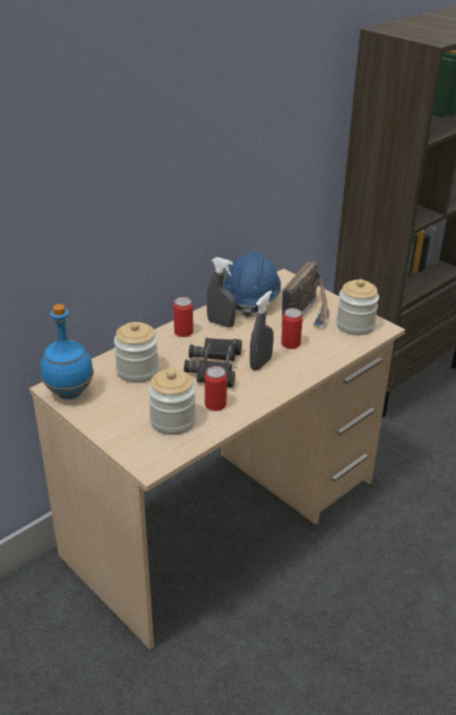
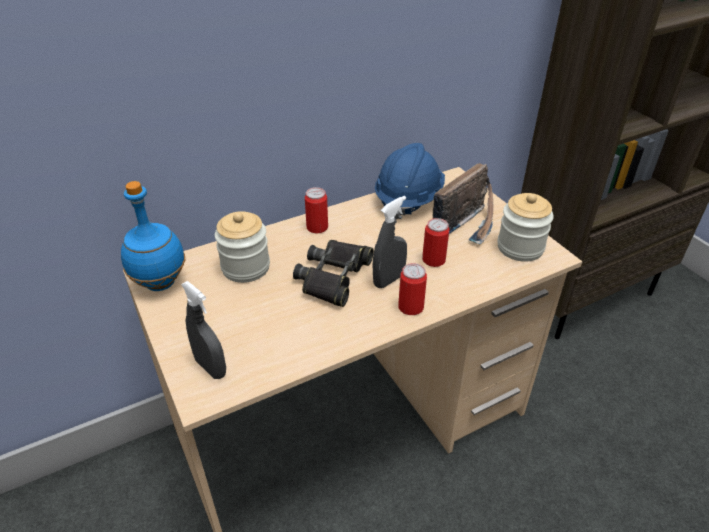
camera: 15 degrees right, 5 degrees up
(173, 421) = (255, 339): jar -> none
(215, 405) = (314, 326): can -> can (410, 307)
(220, 323) = (362, 222): grey spray bottle -> grey spray bottle (211, 368)

